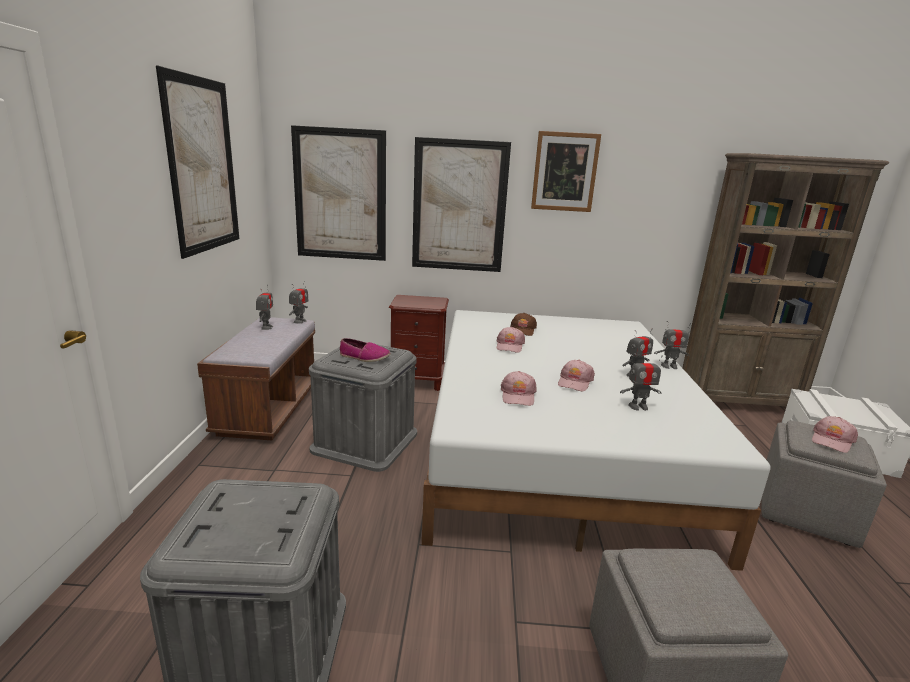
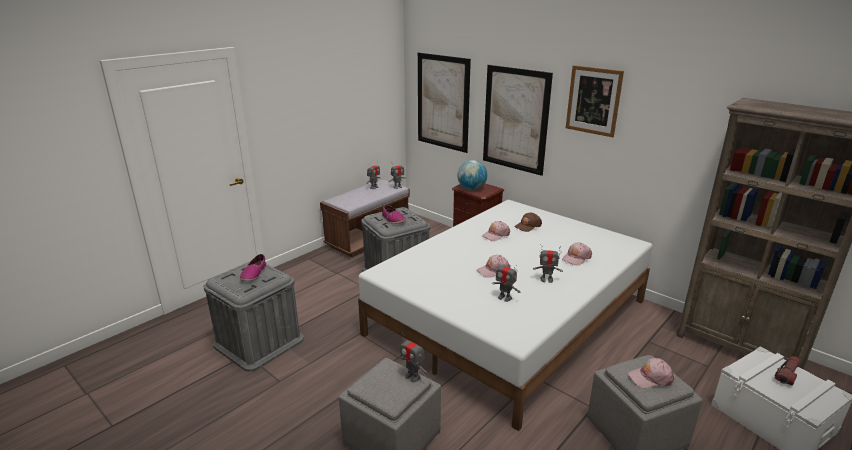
camera: 40 degrees right, 5 degrees up
(203, 166) = (339, 88): picture -> none
(252, 507) = (254, 274): none -> shoe
(415, 303) = (471, 189): none -> globe
(518, 395) = (441, 267): pink cap -> pink cap (576, 258)
(669, 366) = (591, 282): toy robot -> toy robot (412, 376)
(840, 403) = (787, 375): none -> flashlight

